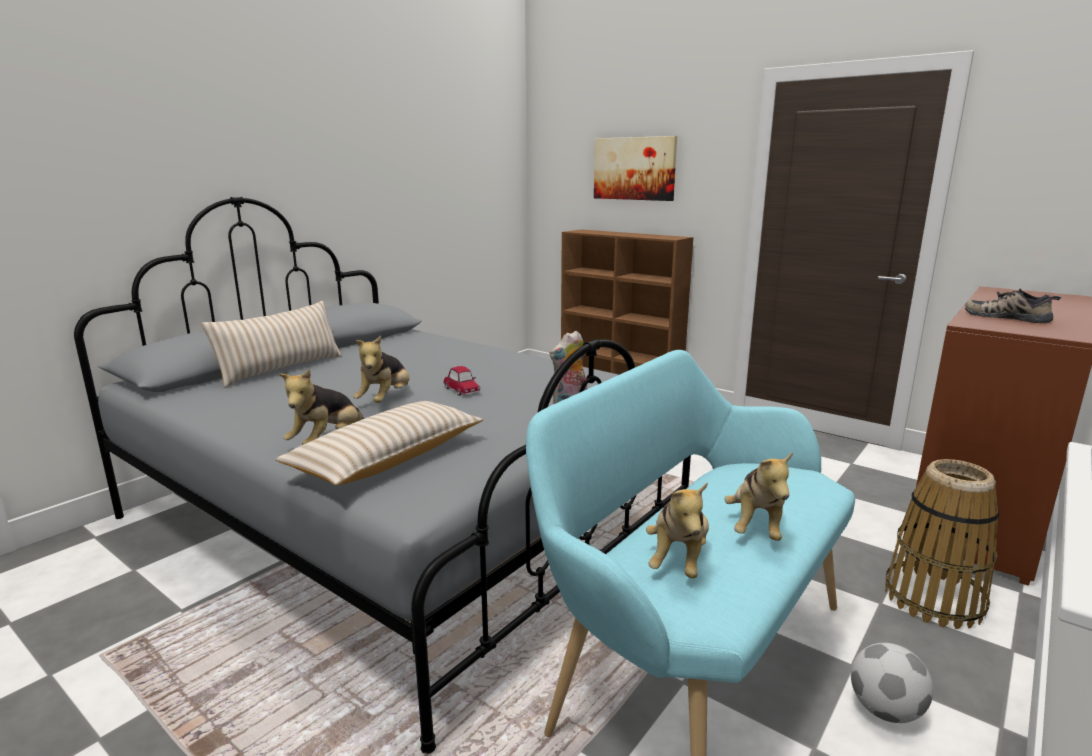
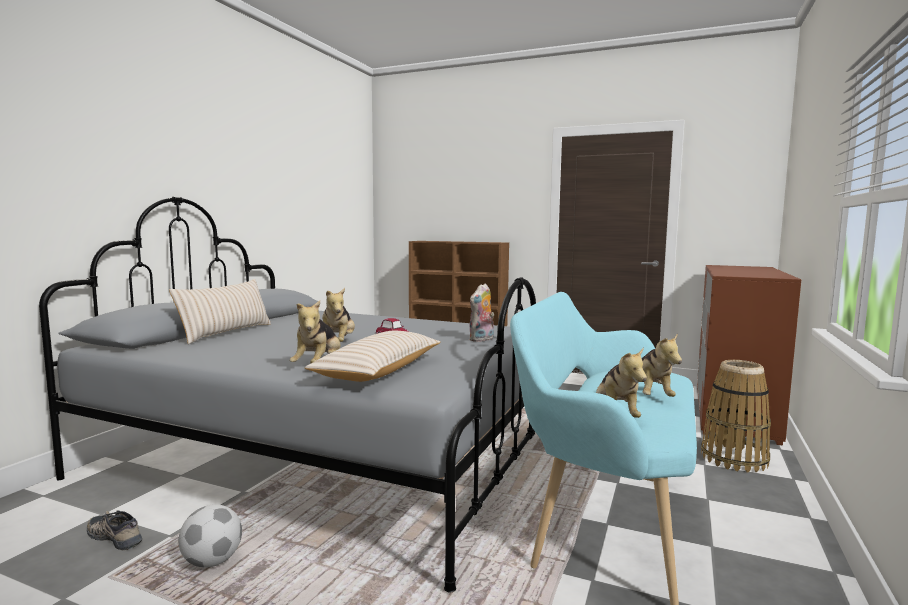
camera: 15 degrees left, 10 degrees down
(634, 168) = (461, 195): picture -> none
(885, 711) = (741, 519): football -> football (212, 562)
(1008, 317) = (740, 273): shoe -> shoe (117, 536)

